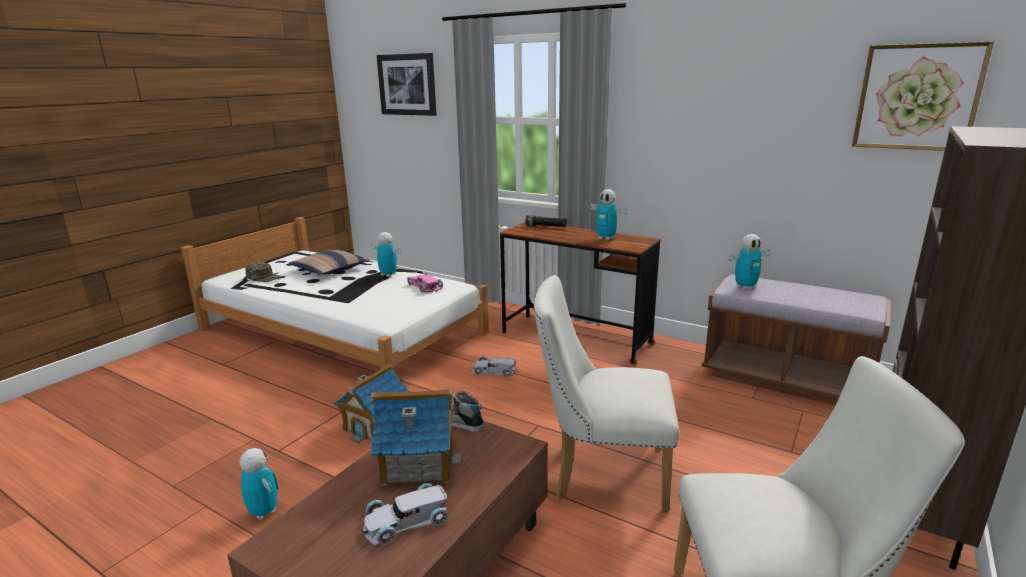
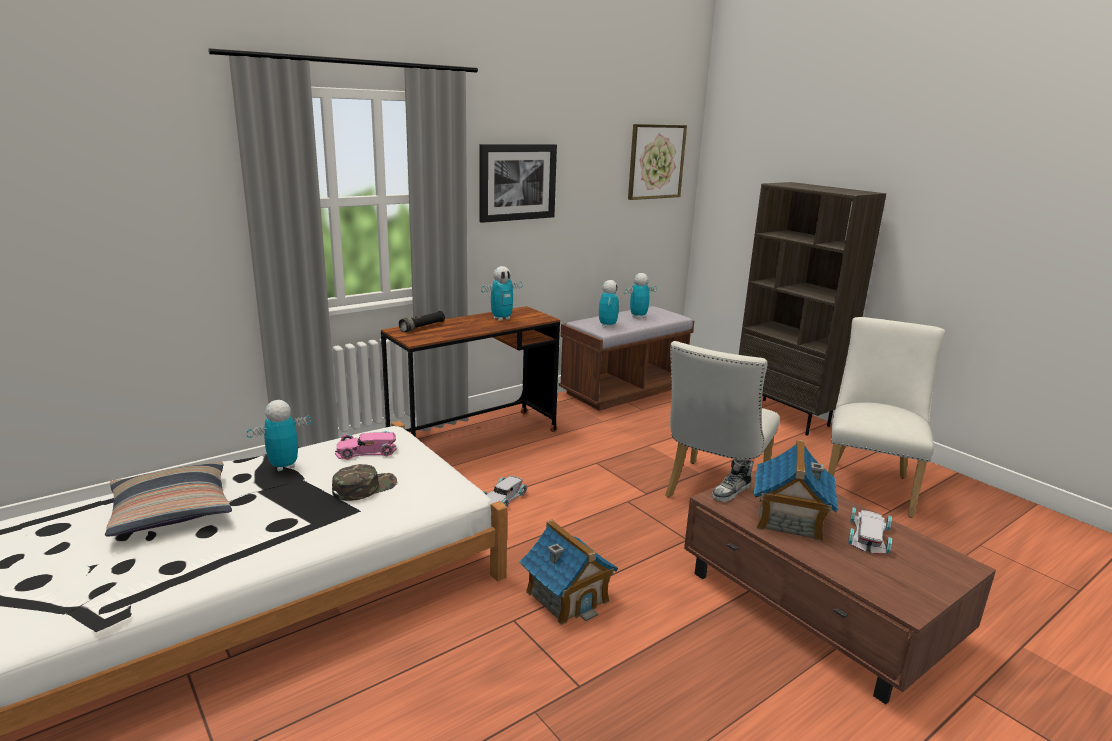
camera: 70 degrees left, 0 degrees up
(263, 512) = (707, 703): toy robot -> toy robot (638, 316)
(264, 277) = (101, 582): green cap -> green cap (364, 487)
(406, 520) = (869, 536): white toy car -> white toy car turned 150 degrees counterclockwise
(407, 84) = (99, 155): picture -> picture (517, 182)

